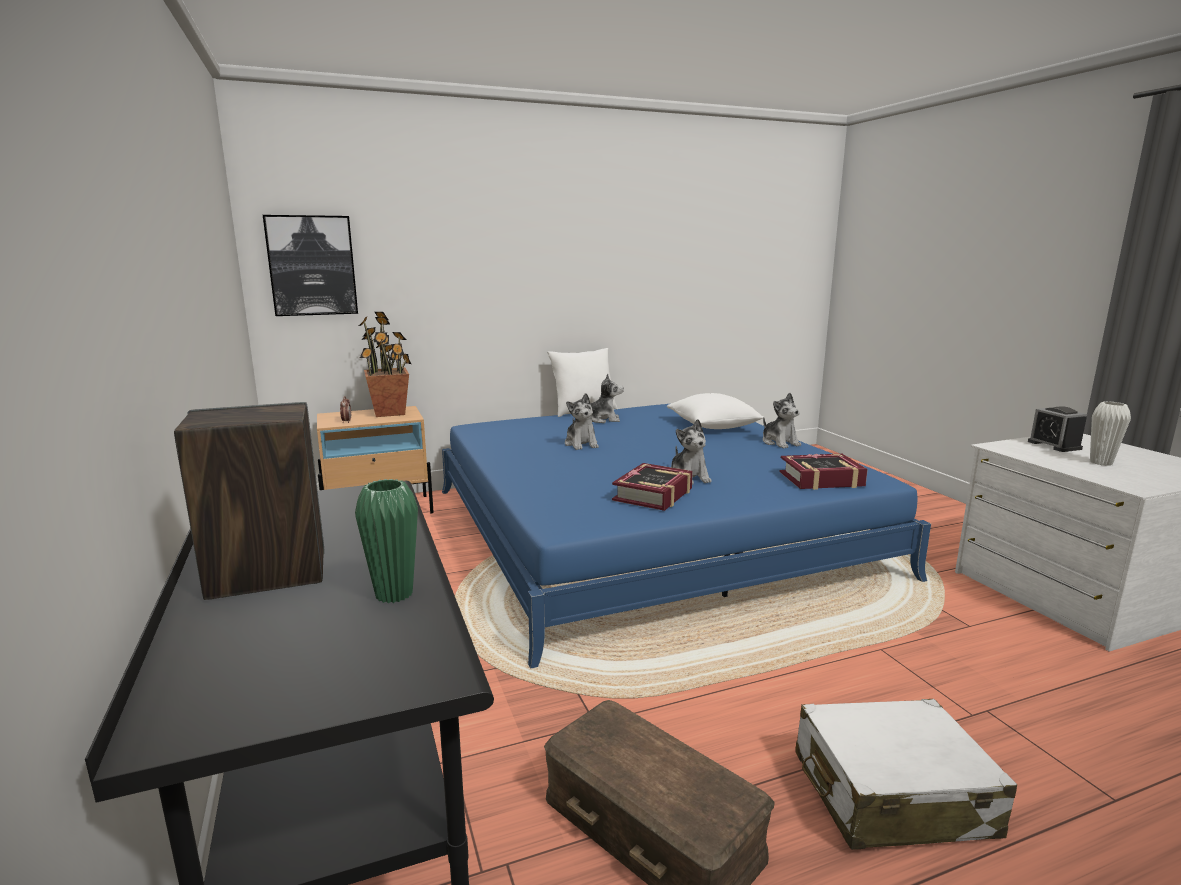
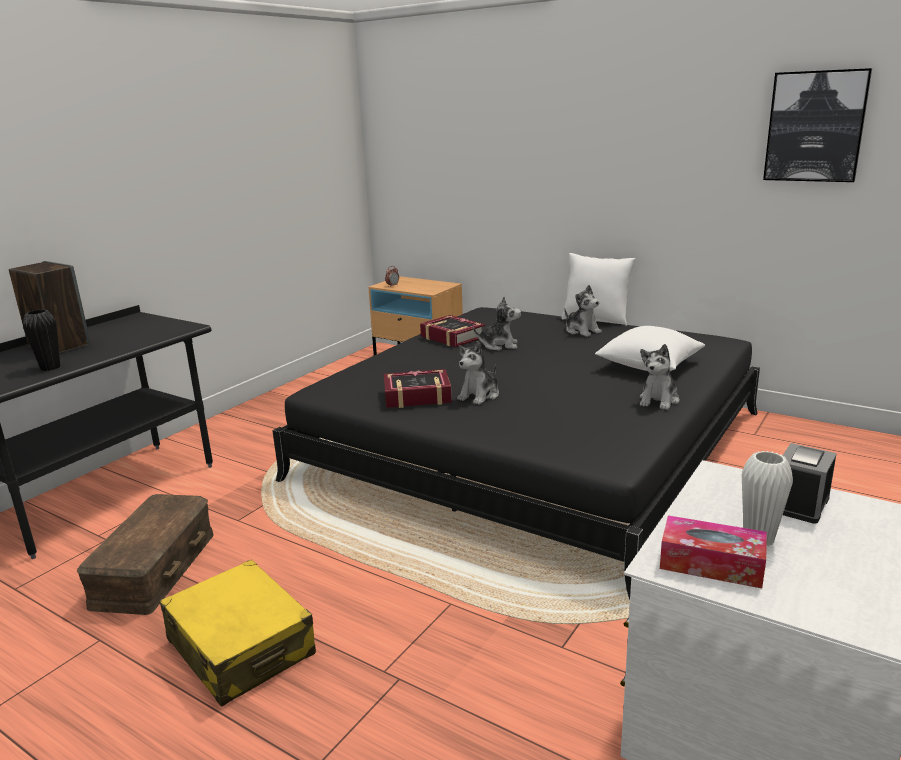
camera: 55 degrees right, 5 degrees up
(312, 265) = (402, 160): picture -> picture (815, 126)
(390, 413) = (430, 285): potted plant -> none
(394, 594) = (50, 367): green vase -> black vase
(581, 444) = (499, 345): plush toy -> plush toy turned 120 degrees counterclockwise
(647, 530) = (532, 445): blue bed -> black bed
(821, 479) = (565, 439): book -> book (452, 337)
(891, 794) = (241, 647): white suitcase -> yellow suitcase
(1135, 478) = (711, 564): none -> tissue box

